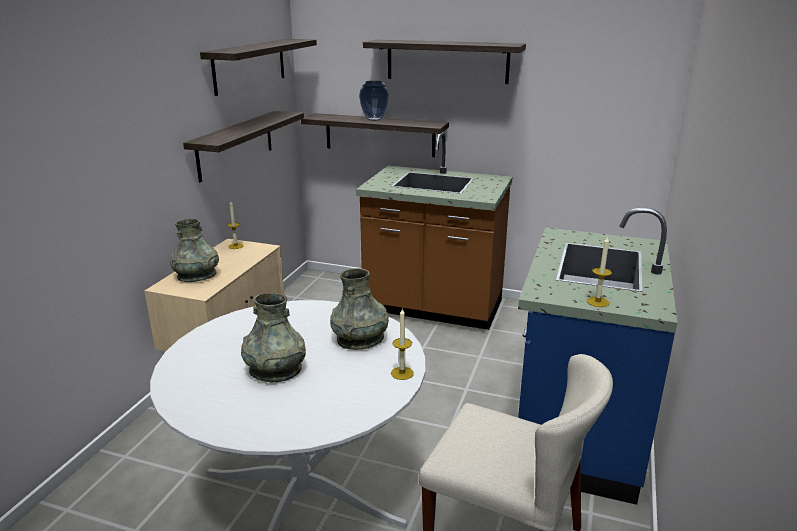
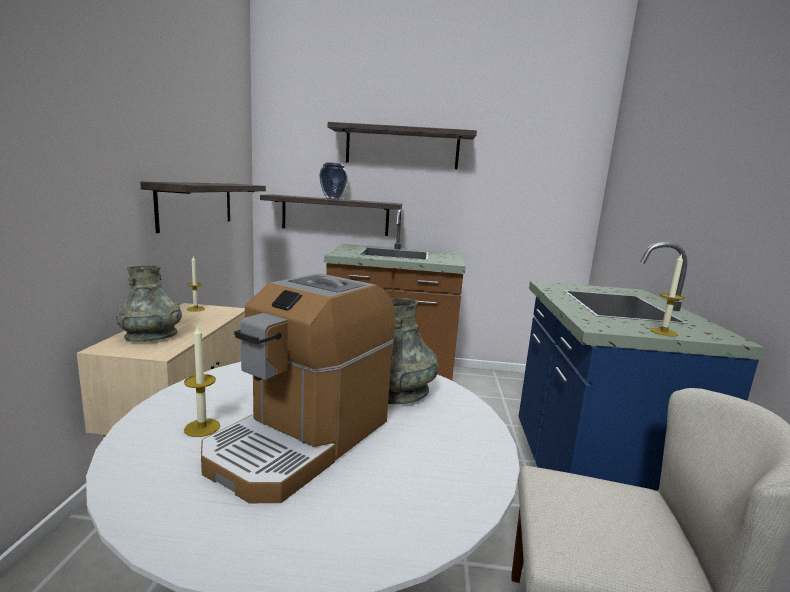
camera: 15 degrees left, 10 degrees down
(250, 65) = (214, 129): shelf -> none
(275, 370) = (302, 439): grey vase -> coffee machine
(402, 373) = (480, 429): candle -> candle (202, 427)

